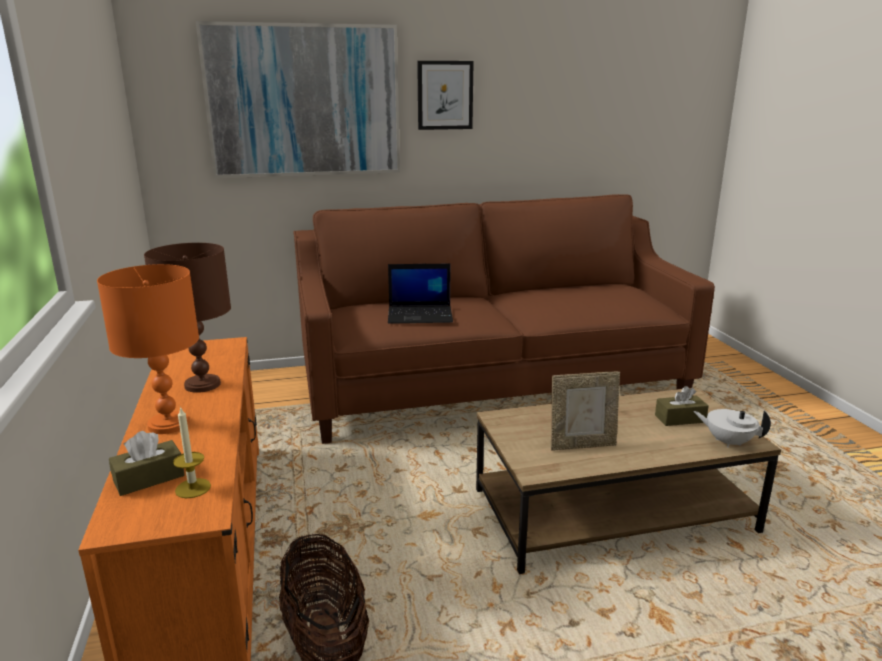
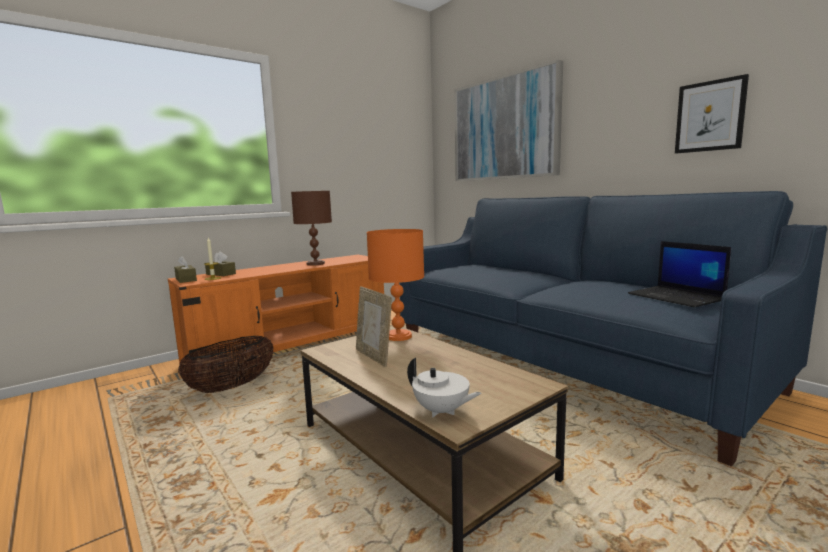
camera: 65 degrees right, 10 degrees down
(167, 424) = (271, 267): orange table lamp -> orange table lamp (398, 336)
(421, 315) = (480, 272): laptop -> laptop (677, 297)
(445, 95) = (599, 108): picture -> picture (710, 116)
(490, 384) = (565, 362): brown sofa -> blue sofa
(680, 419) = (470, 385): brown tissue box -> brown tissue box (186, 279)
(728, 442) = (441, 411): white teapot -> white teapot turned 120 degrees clockwise

